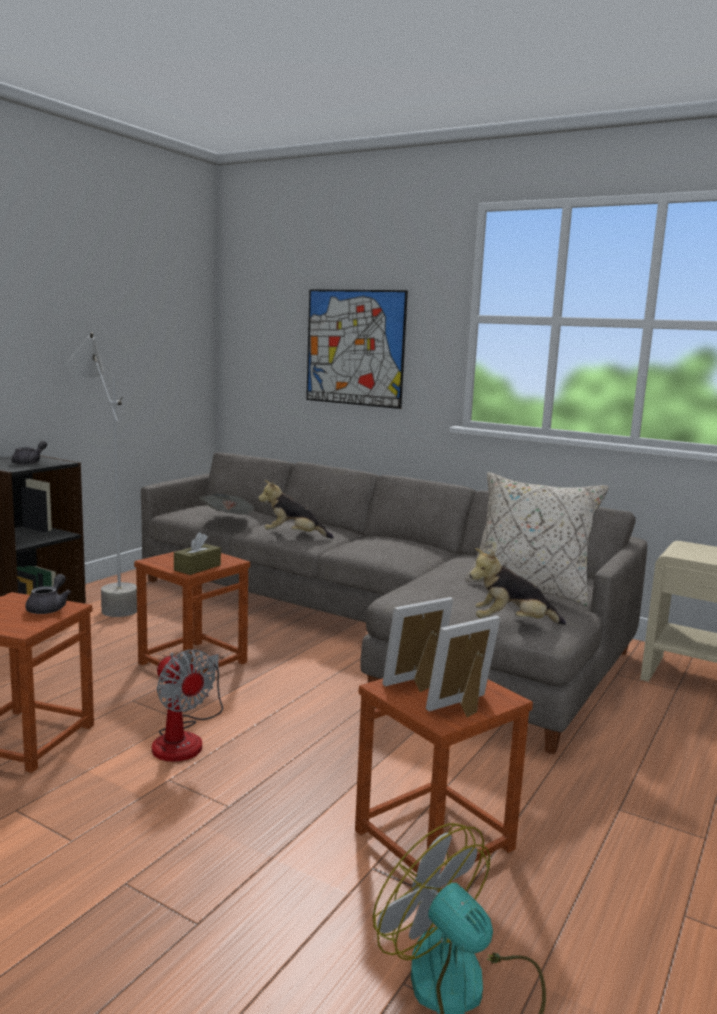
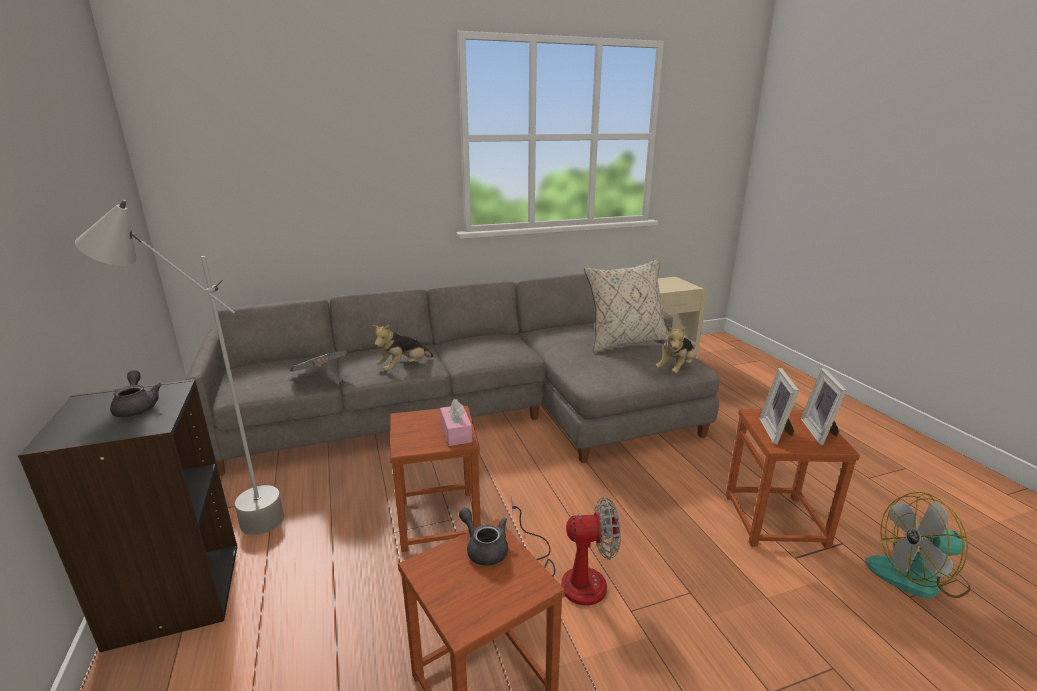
camera: 50 degrees left, 10 degrees up
(197, 567) = (456, 433): brown tissue box -> pink tissue box
(355, 347) = (345, 172): picture -> none

